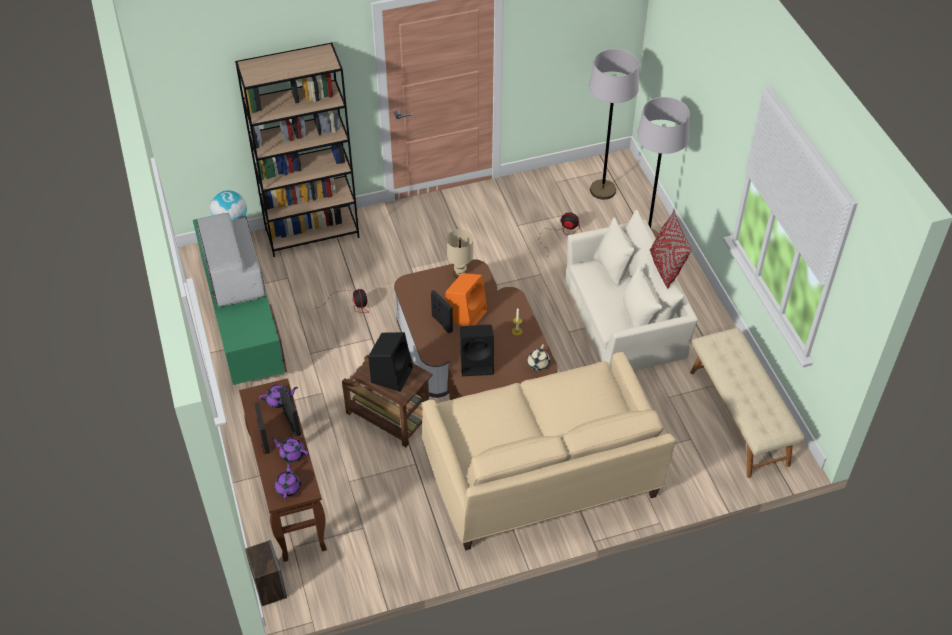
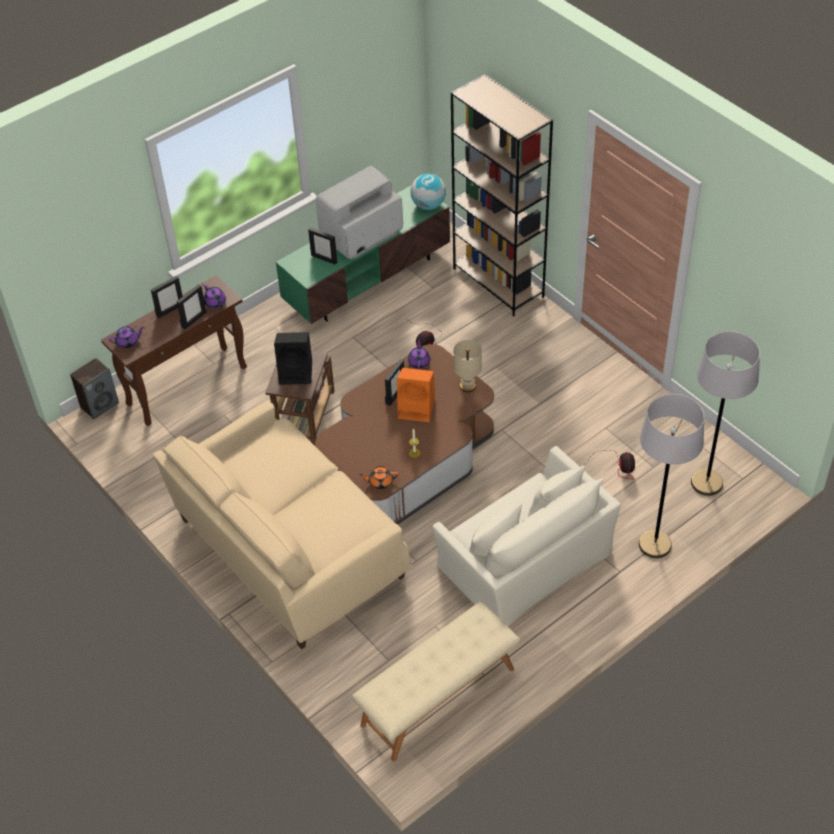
camera: 70 degrees right, 0 degrees up
(247, 315) = (324, 258): none -> picture frame
(292, 453) = (163, 331): purple teapot -> purple teapot (419, 362)
(478, 363) = (359, 437): black speaker -> none
(538, 364) = (380, 482): beige teapot -> orange teapot
(665, 268) = (532, 529): red pillow -> none

